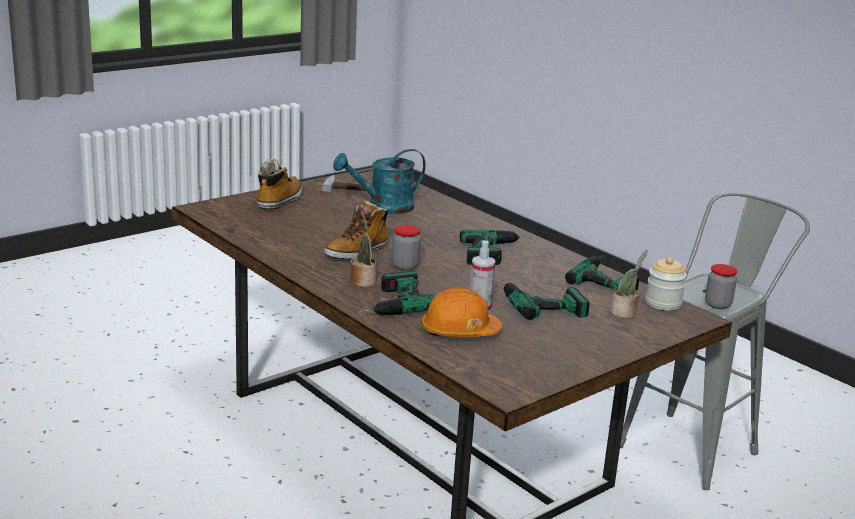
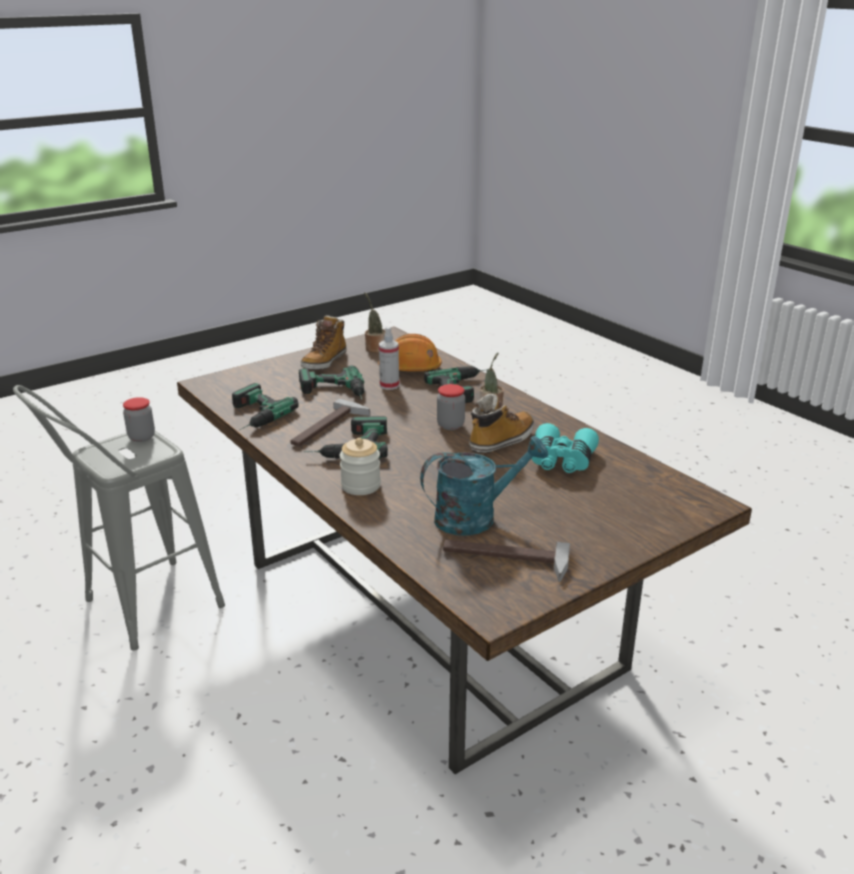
camera: 175 degrees left, 5 degrees up
(279, 201) = (619, 524): boot -> boot (324, 362)
(306, 236) = (562, 461): none -> turquoise binoculars
(524, 267) = (328, 428): none -> hammer
(624, 313) = (265, 385): potted plant -> potted plant (374, 348)
(663, 303) = (221, 394): jar -> jar (361, 486)

